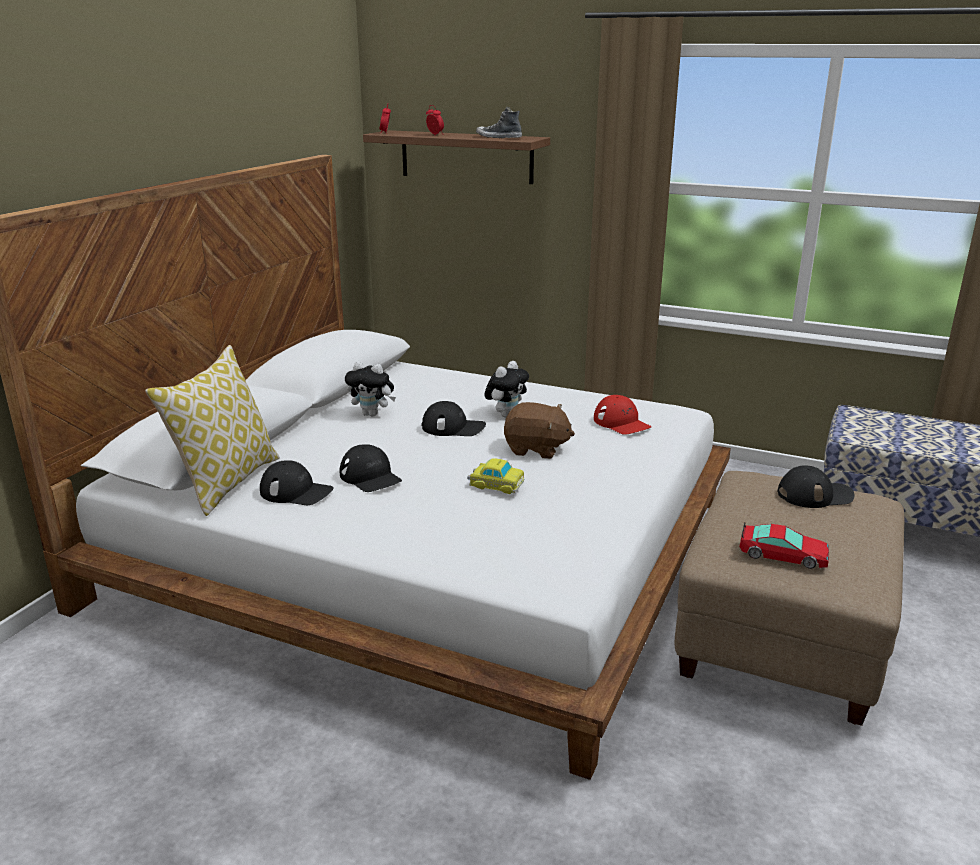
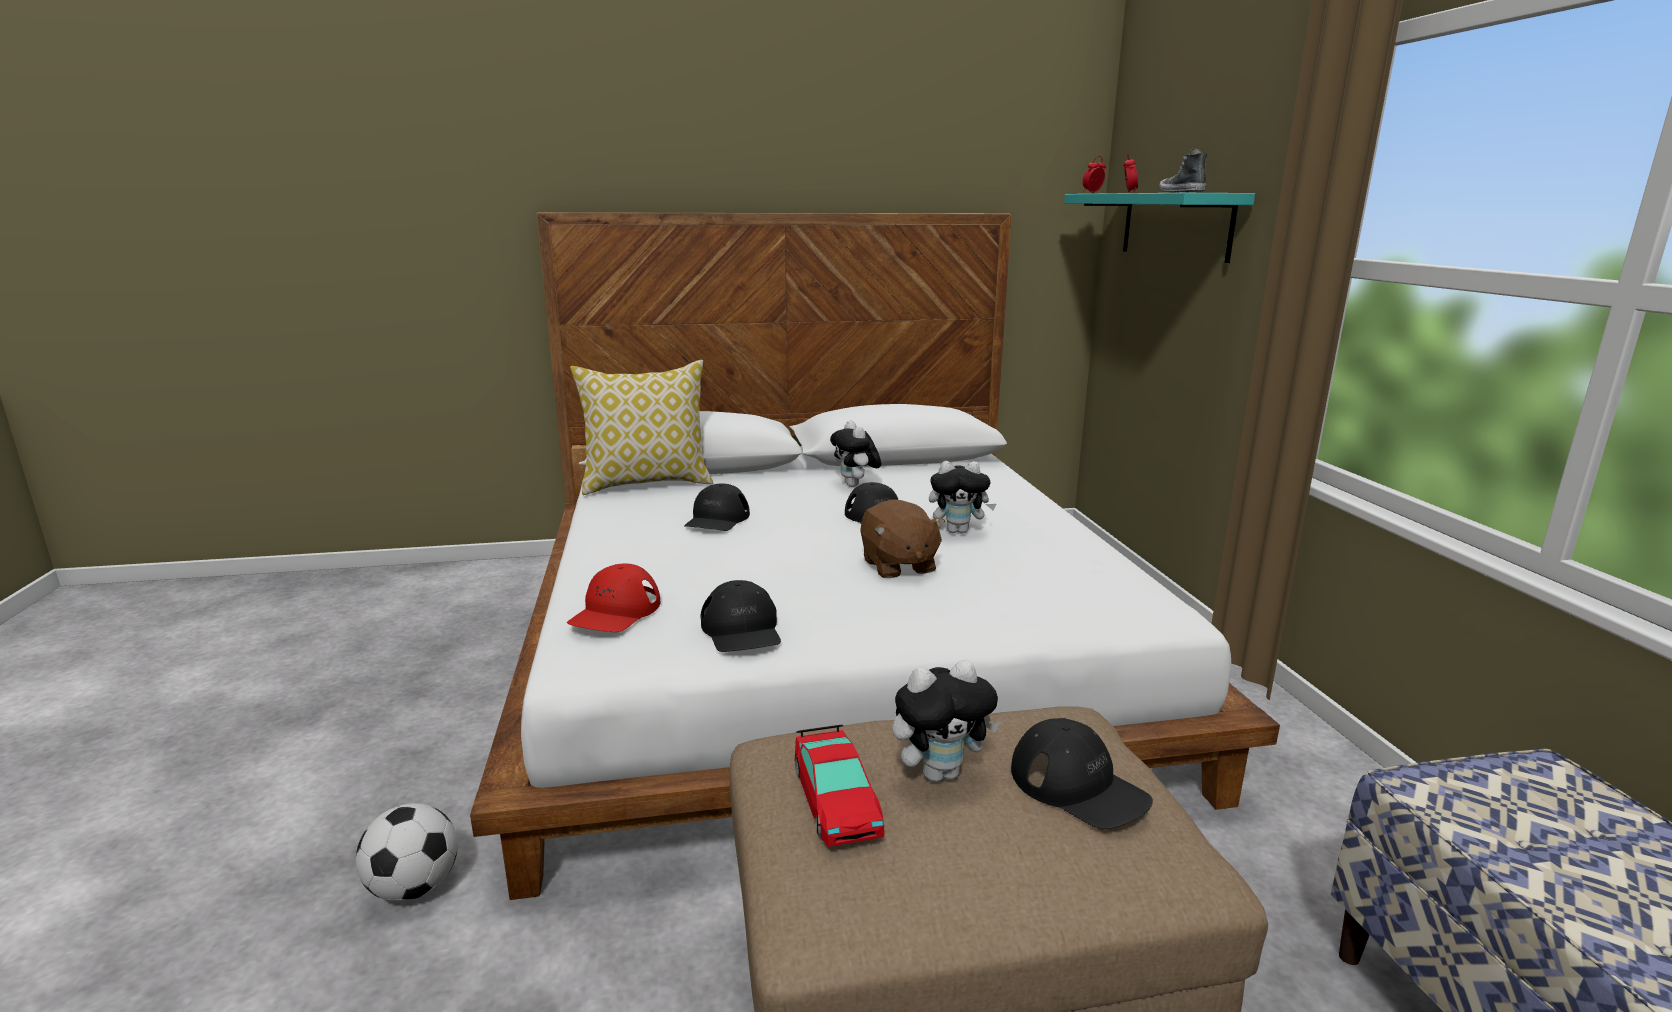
camera: 55 degrees right, 5 degrees down
(296, 492) = (656, 506): black cap -> black cap (742, 630)
(466, 156) = (1175, 225): brown shelf -> turquoise shelf
(495, 484) = (772, 567): toy car -> none
(537, 828) = (414, 888): none -> football
(621, 423) = (1049, 587): red cap -> red cap (615, 611)
(779, 521) = (940, 772): none -> plush toy

